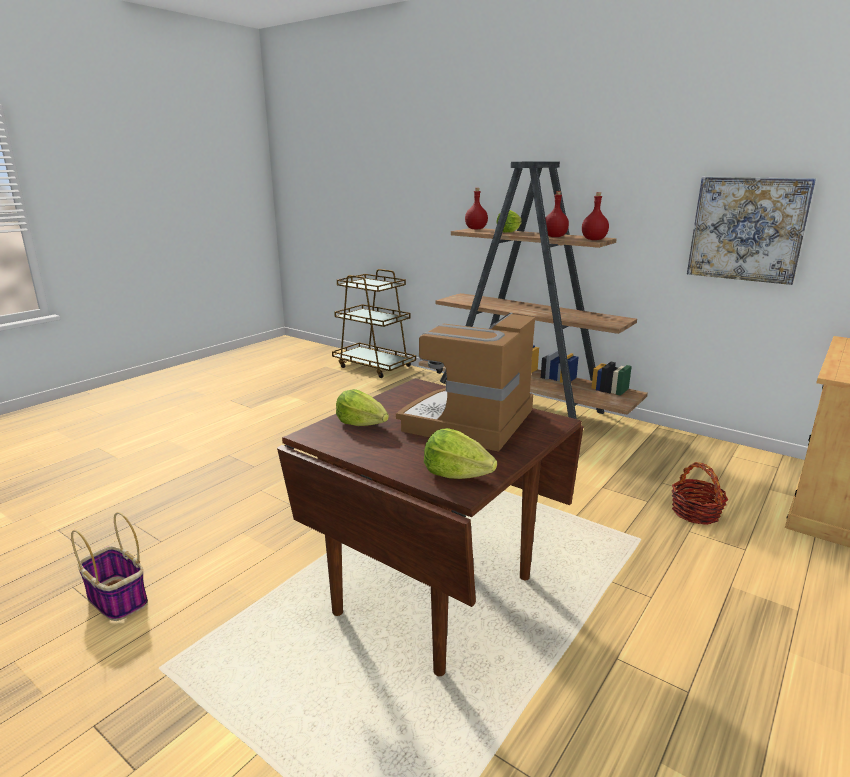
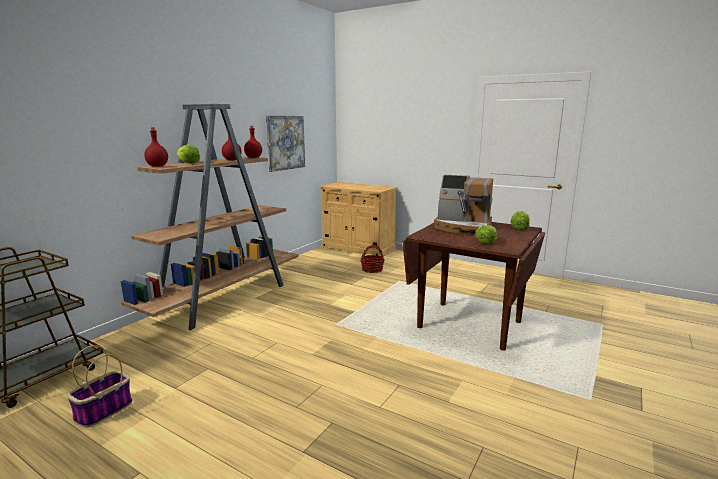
camera: 95 degrees left, 5 degrees down
(116, 599) = (561, 444): basket -> basket (103, 411)

